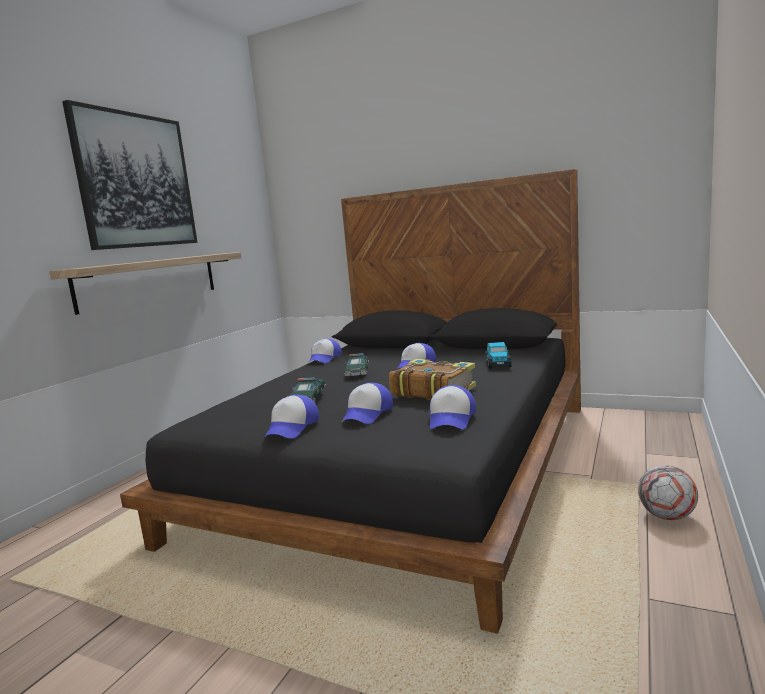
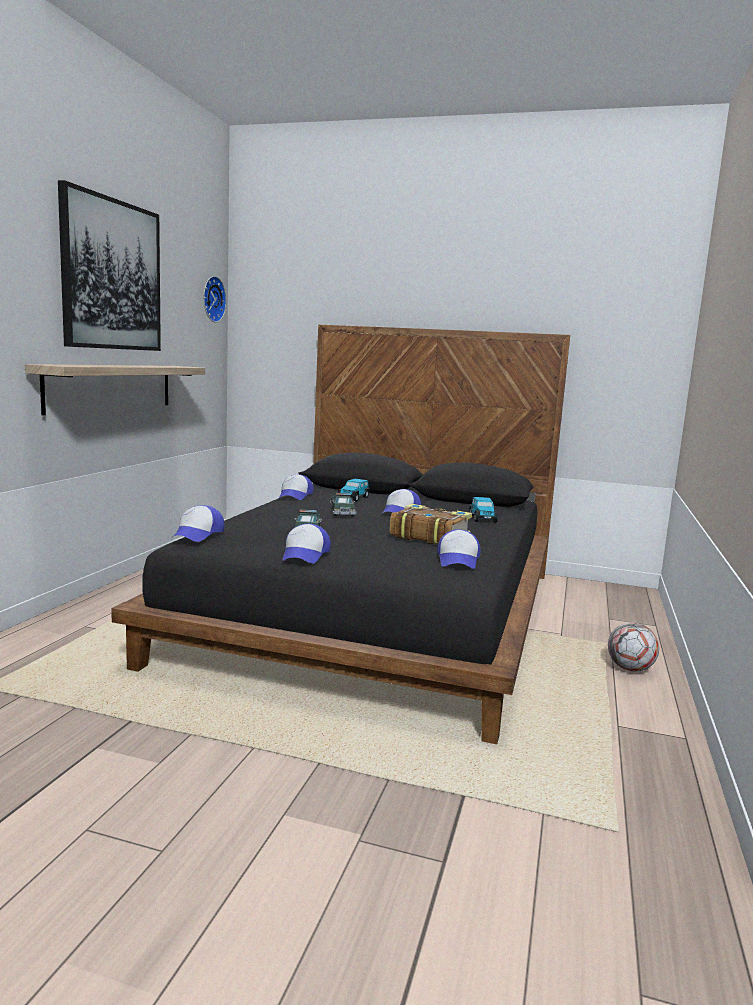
camera: 10 degrees left, 0 degrees up
(248, 191) = (211, 299): none -> wall clock
(367, 414) = (374, 550): cap -> cap (198, 534)
(378, 355) = (353, 498): none -> toy car

